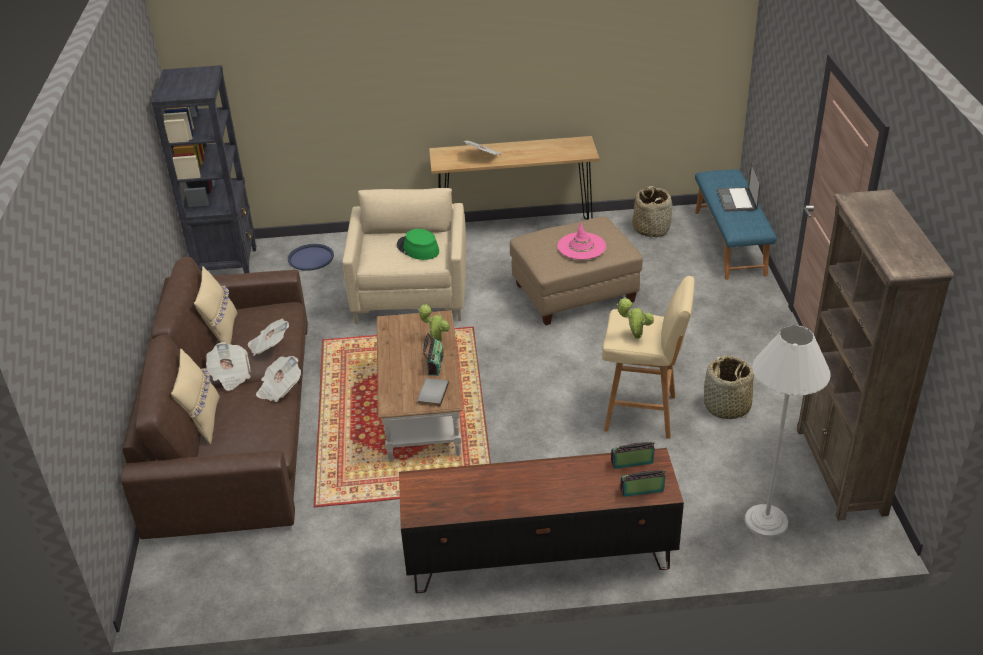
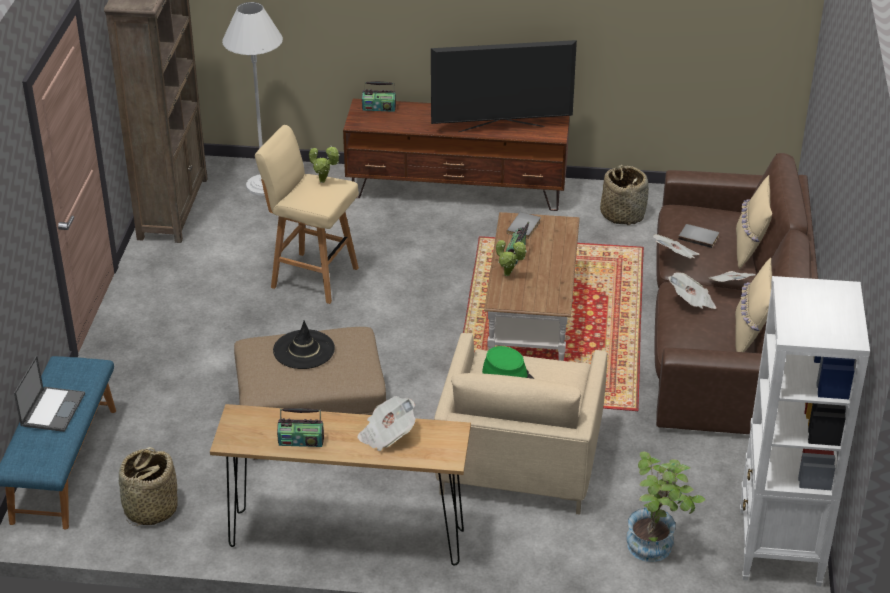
camera: 170 degrees left, 0 degrees up
(228, 269) = (779, 548): black bookcase -> white bookcase
(253, 415) = (699, 236): none -> grey book
(311, 258) = (657, 546): blue tray -> potted plant
(480, 482) = (501, 128): none -> television
(581, 246) = (304, 350): pink hat -> black hat
(632, 462) = (376, 124): radio -> radio (301, 441)
(727, 407) = (228, 270): basket -> basket (622, 214)

